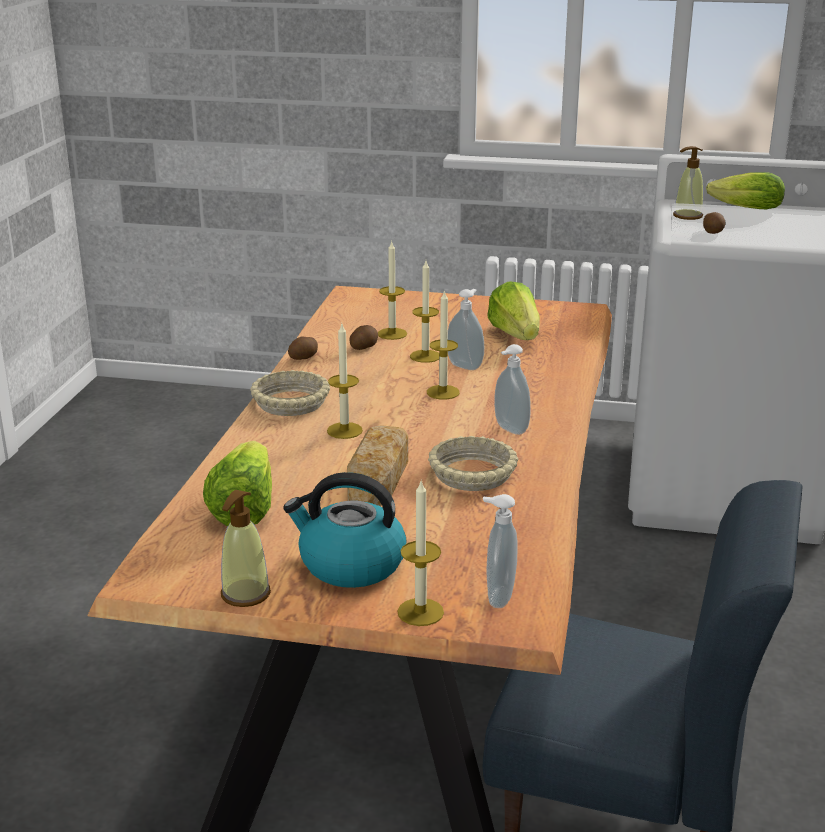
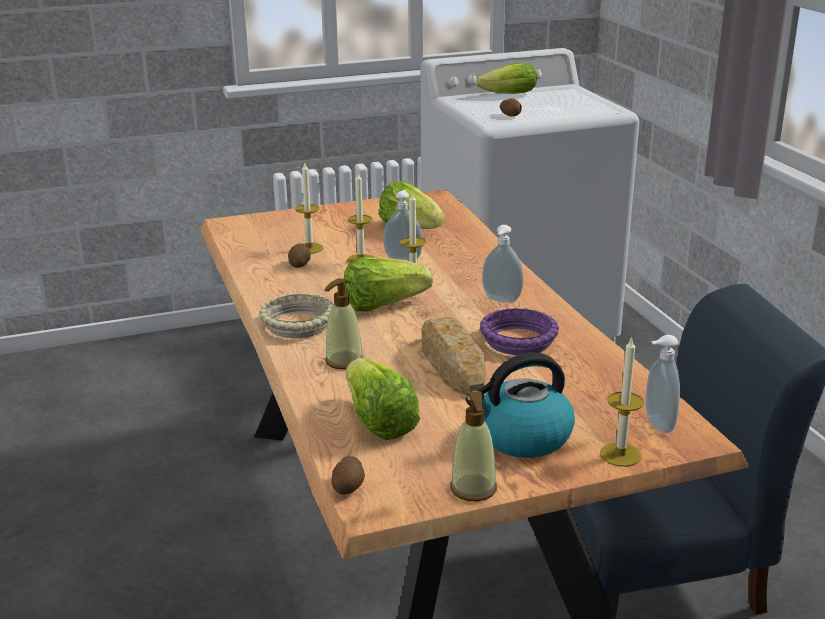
camera: 30 degrees left, 0 degrees up
(304, 358) = (259, 285): potato -> potato (349, 487)
(344, 430) = (375, 335): candle -> none
(388, 404) = (382, 305): none -> lettuce
(473, 473) = (519, 340): beige bowl -> purple bowl
(687, 216) = (475, 106): soap dispenser -> soap dispenser (343, 361)

